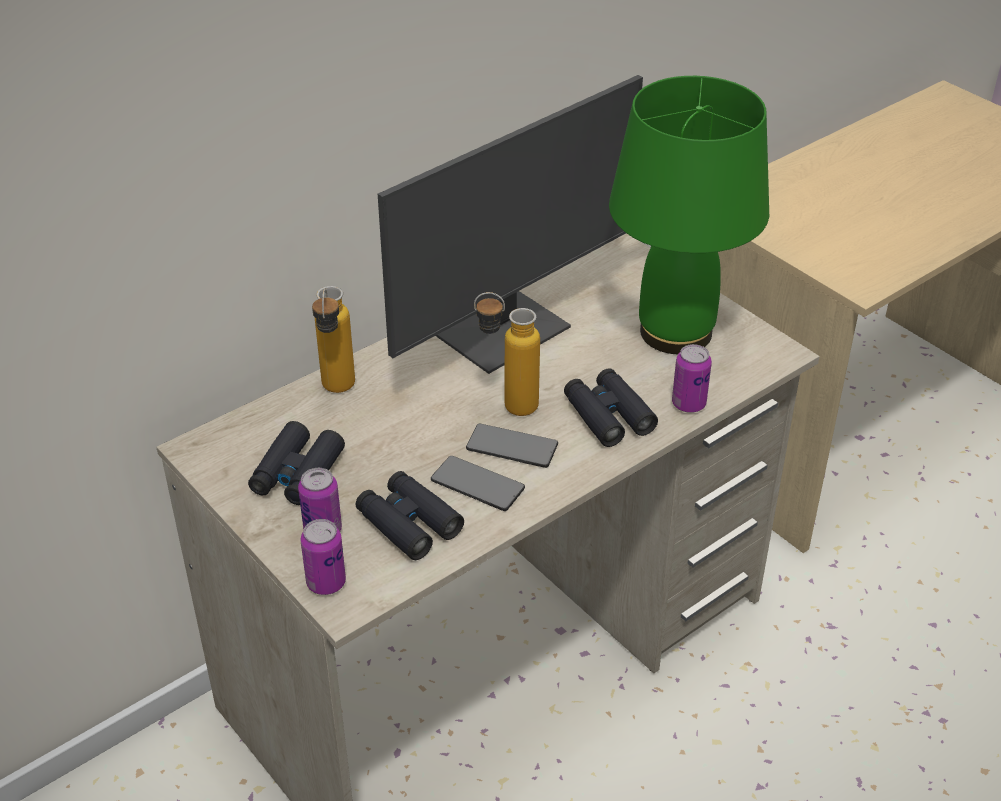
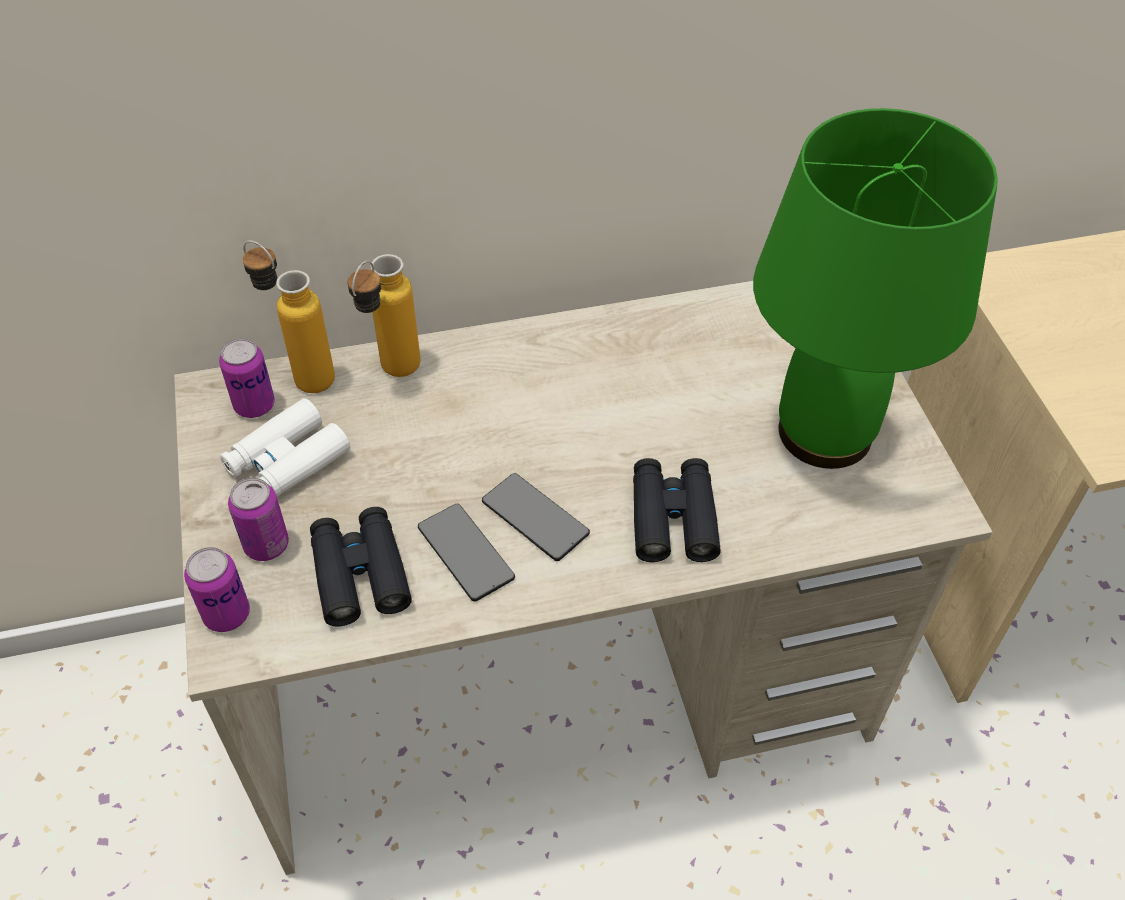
camera: 25 degrees right, 10 degrees up
(297, 473) = (287, 461): black binoculars -> white binoculars
(503, 331) = (621, 360): monitor -> none
(507, 405) = (564, 460): bottle -> bottle (301, 374)
(688, 404) = (780, 538): can -> can (254, 405)

